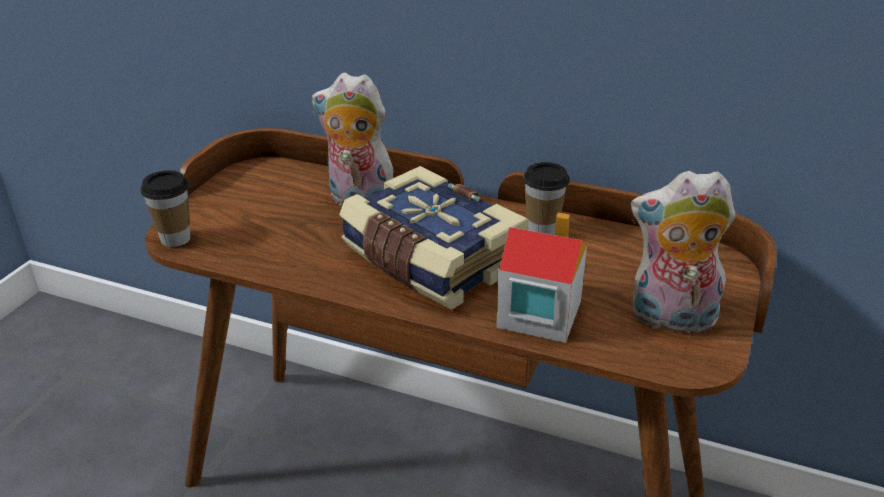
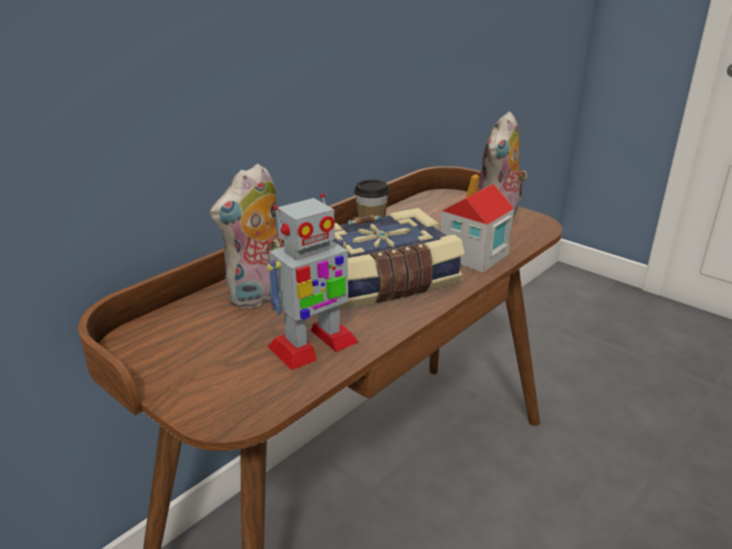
camera: 70 degrees left, 5 degrees down
(176, 239) = (235, 415): cup -> none
(285, 248) = (312, 345): none -> toy robot

